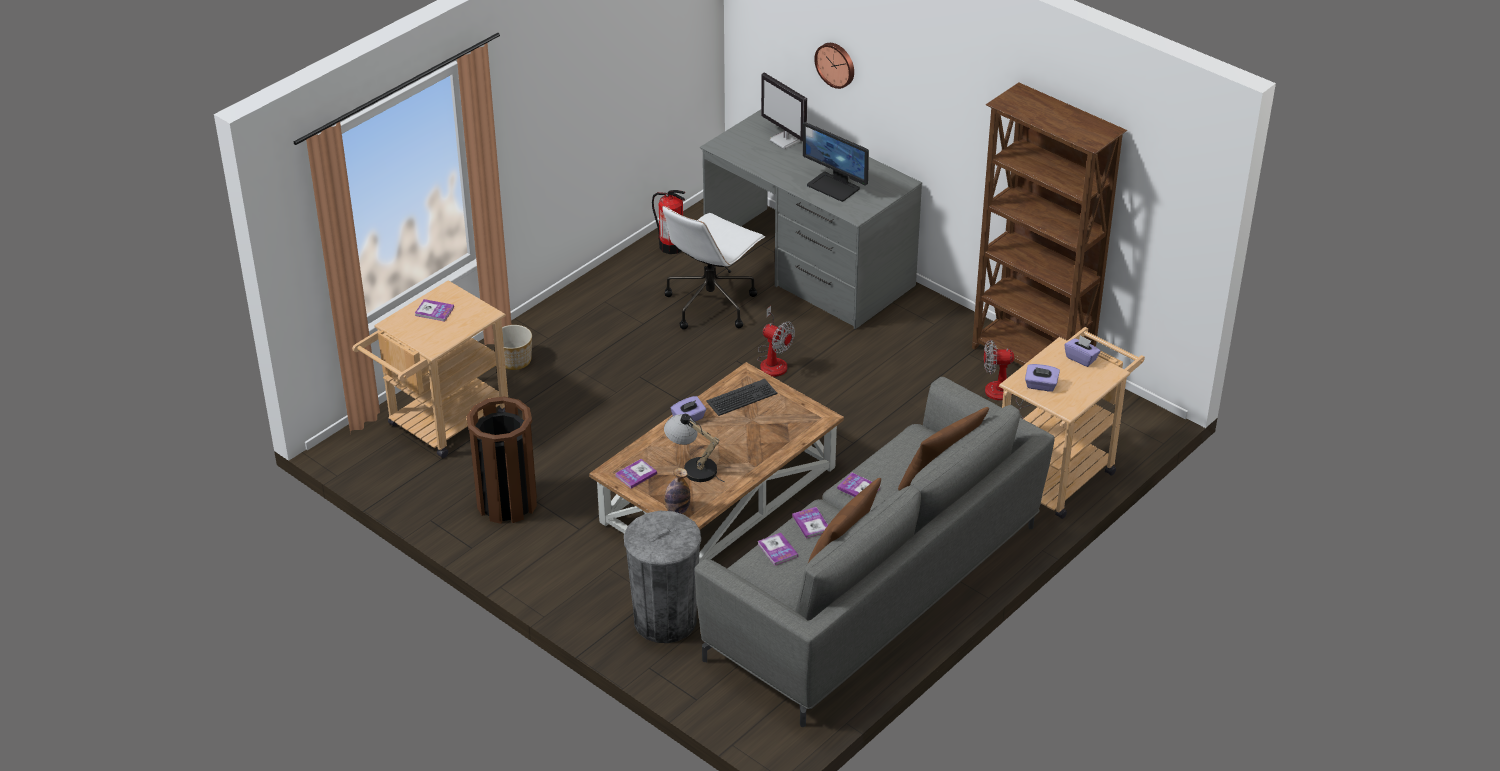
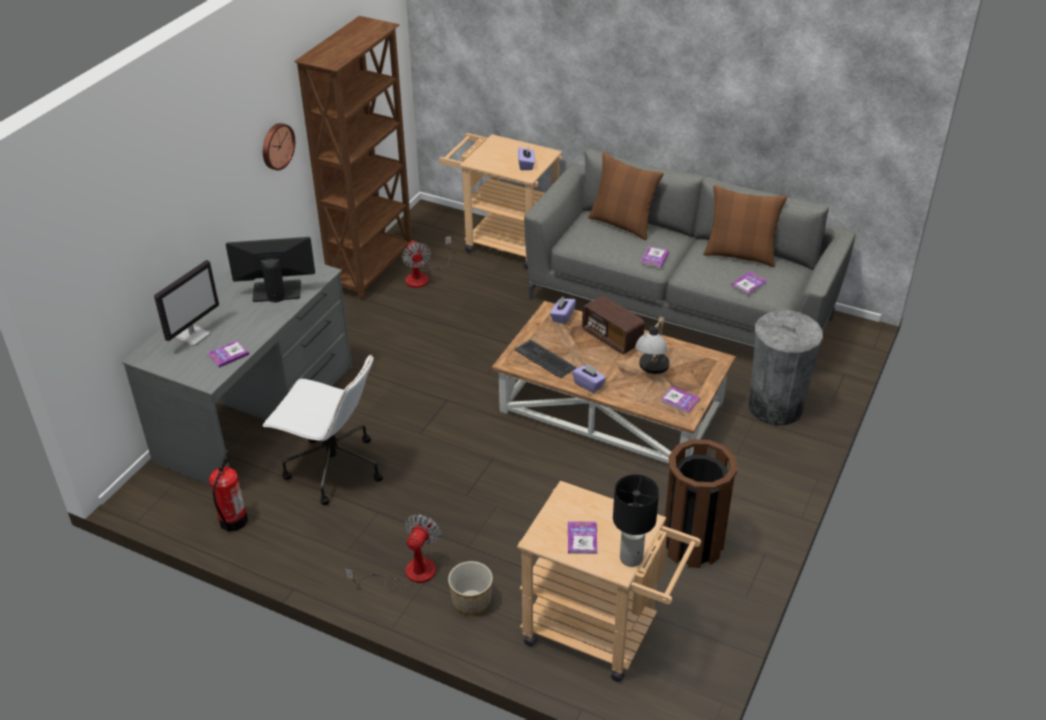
camera: 105 degrees left, 0 degrees up
(399, 330) = (631, 558): none -> black table lamp
(677, 510) = (710, 367): bottle -> none
(757, 451) = (612, 338): none -> radio
(773, 361) = (414, 409): fan -> fan (409, 574)
(811, 523) = (709, 273): book -> book (228, 354)
(834, 186) = (276, 292): monitor -> monitor turned 120 degrees counterclockwise
(836, 64) = (163, 231): wall clock -> wall clock (276, 146)
(1081, 358) = (485, 152): purple tissue box -> purple tissue box (562, 316)

